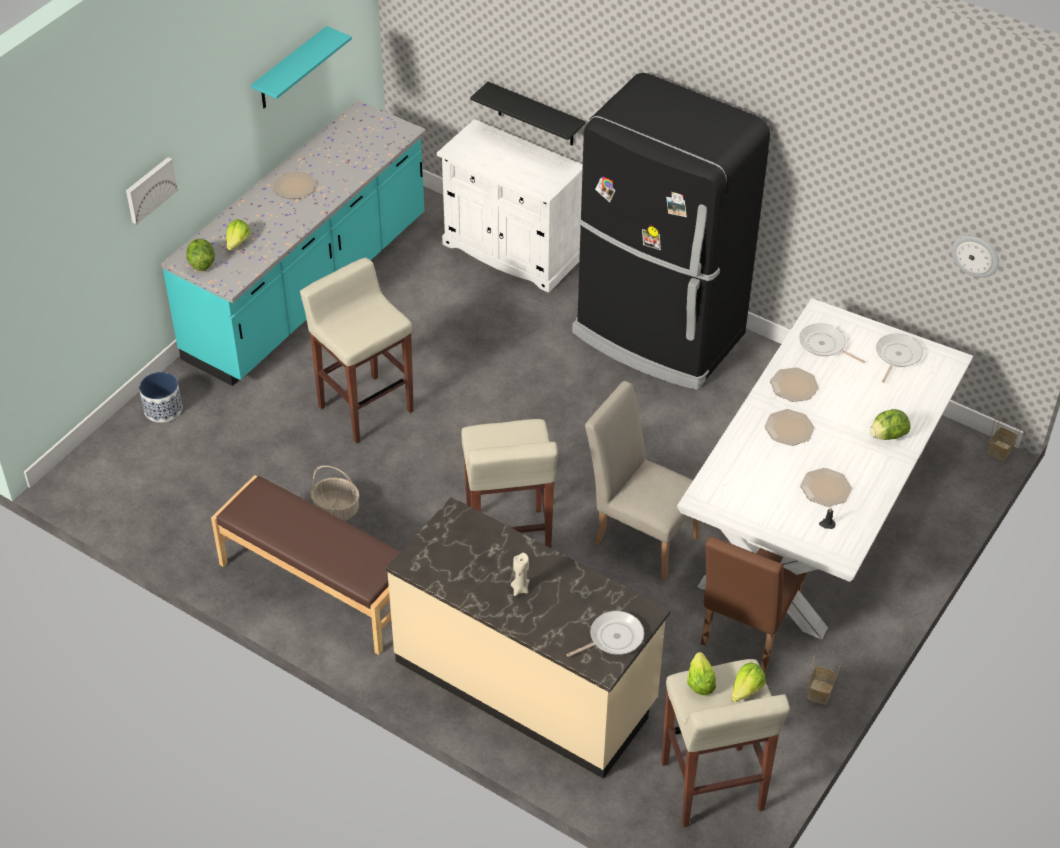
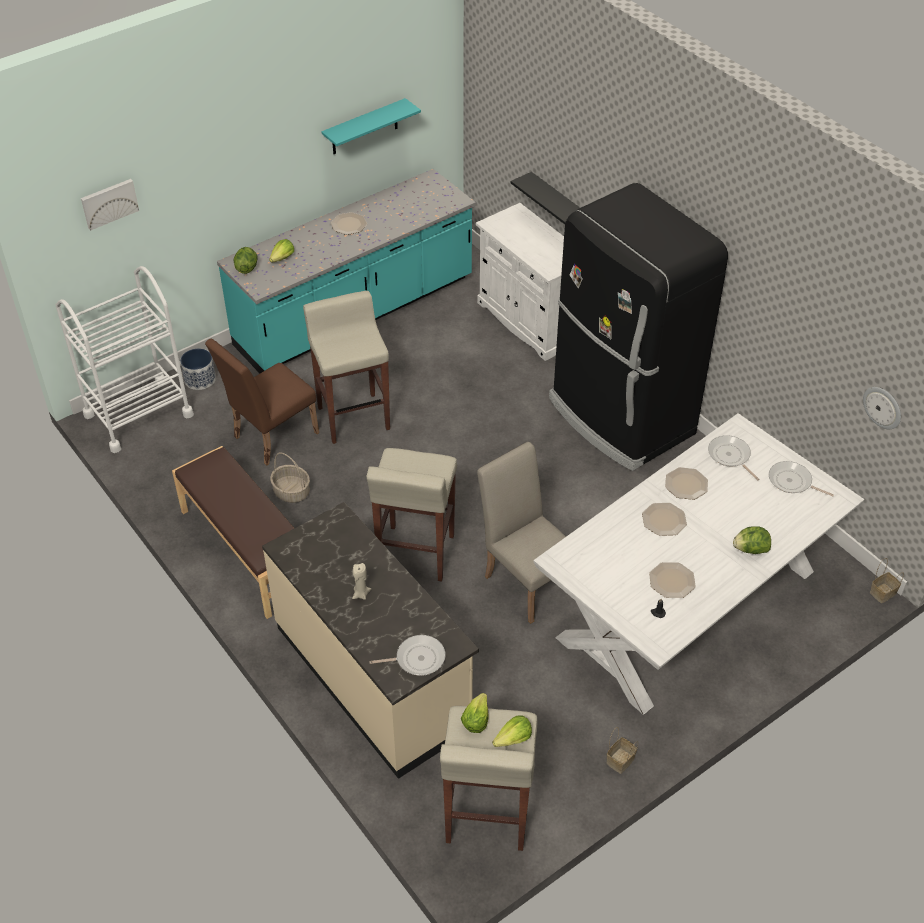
camera: 20 degrees right, 0 degrees up
(110, 468) = (138, 415): none -> white cart
(149, 189) = (209, 197): picture -> picture (109, 203)
(745, 632) = (578, 688): brown chair -> brown chair (270, 437)
(897, 356) = (792, 482): frying pan -> frying pan turned 105 degrees counterclockwise

